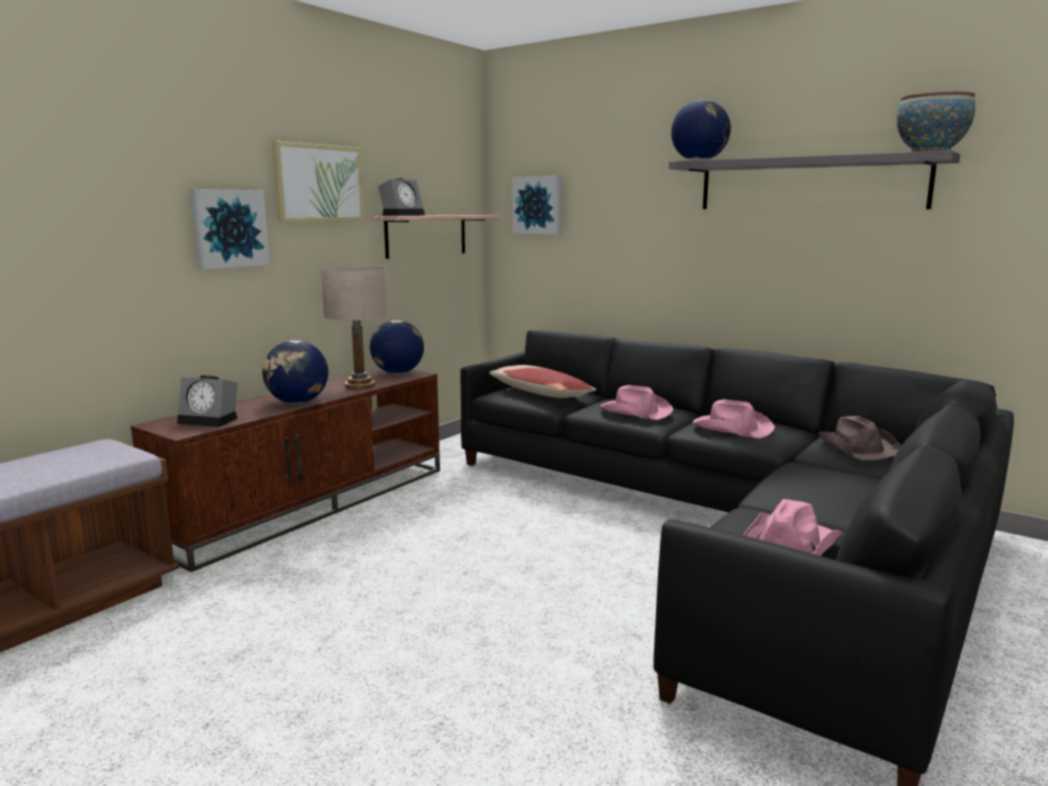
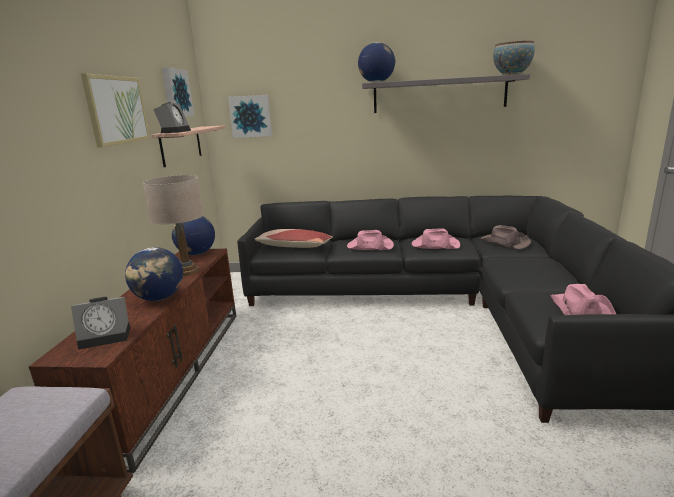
camera: 30 degrees left, 5 degrees up
(228, 228) = (64, 158): picture -> picture (176, 93)

